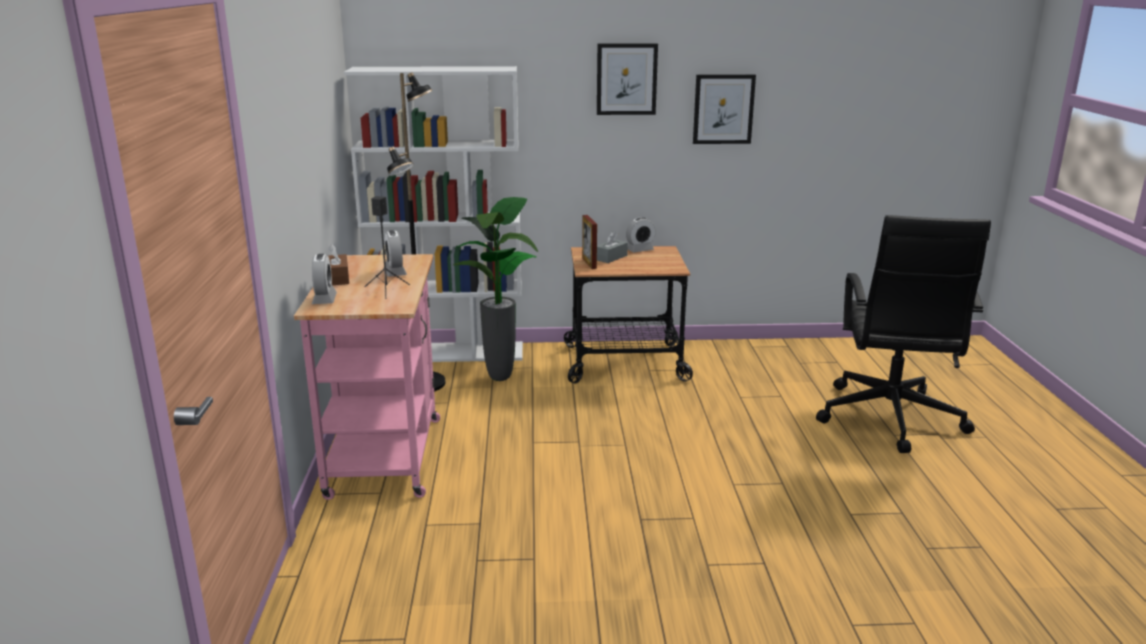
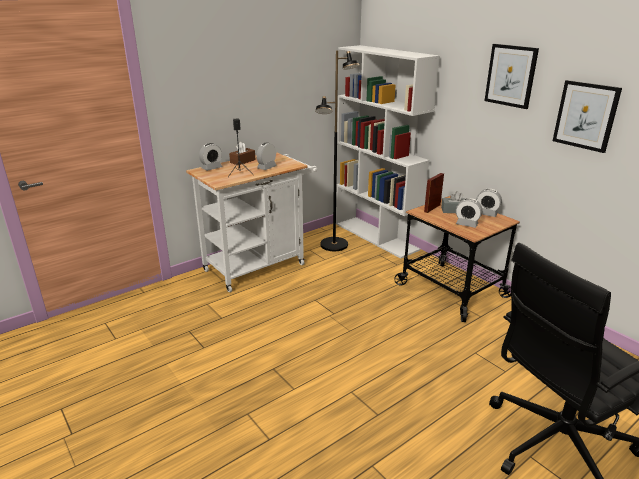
camera: 55 degrees right, 5 degrees up
(386, 451) = (259, 265): pink cart -> white cart
(502, 378) = (371, 262): potted plant -> none
(650, 264) = (466, 224): none -> alarm clock

